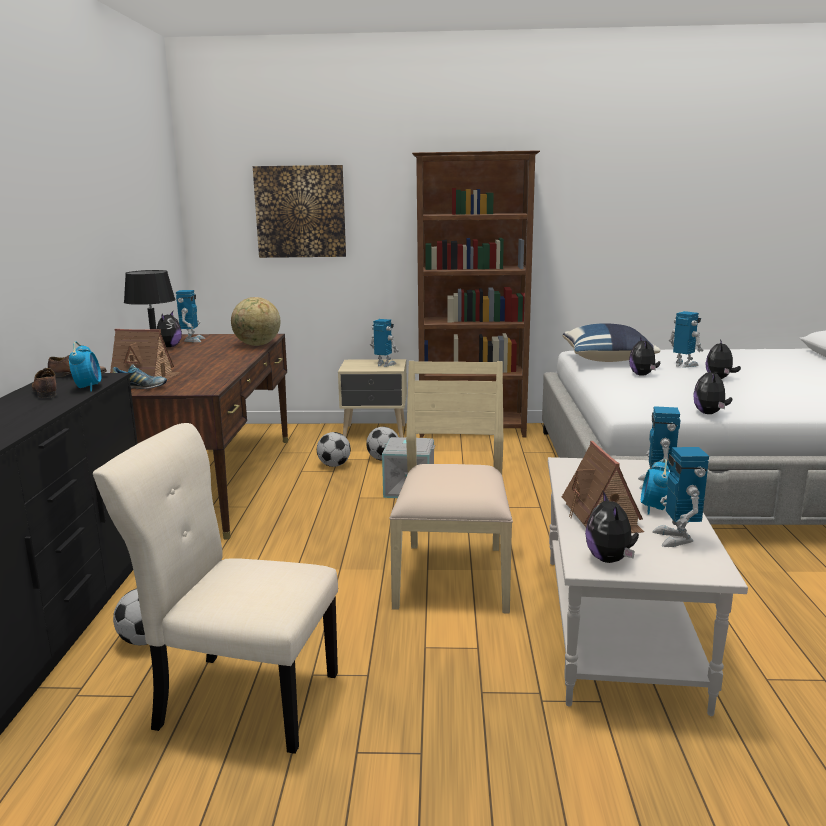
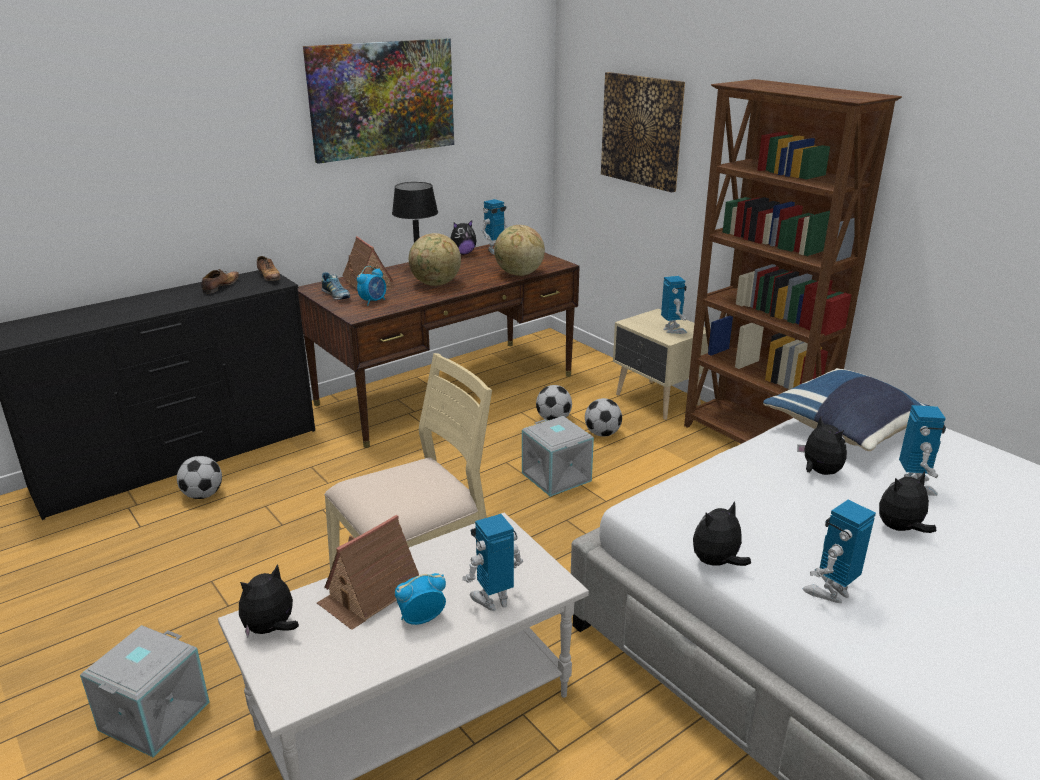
camera: 50 degrees right, 10 degrees up
(88, 388) = (242, 292): alarm clock -> alarm clock (373, 301)
(99, 182) = (382, 98): none -> picture
(209, 363) = (436, 284): none -> globe
(241, 699) = (162, 568): beige chair -> none
(487, 763) = (153, 715): none -> grey storage box
(643, 375) = (819, 472): plush toy -> plush toy turned 105 degrees clockwise
(676, 538) = (353, 655): toy robot -> toy robot (830, 592)

